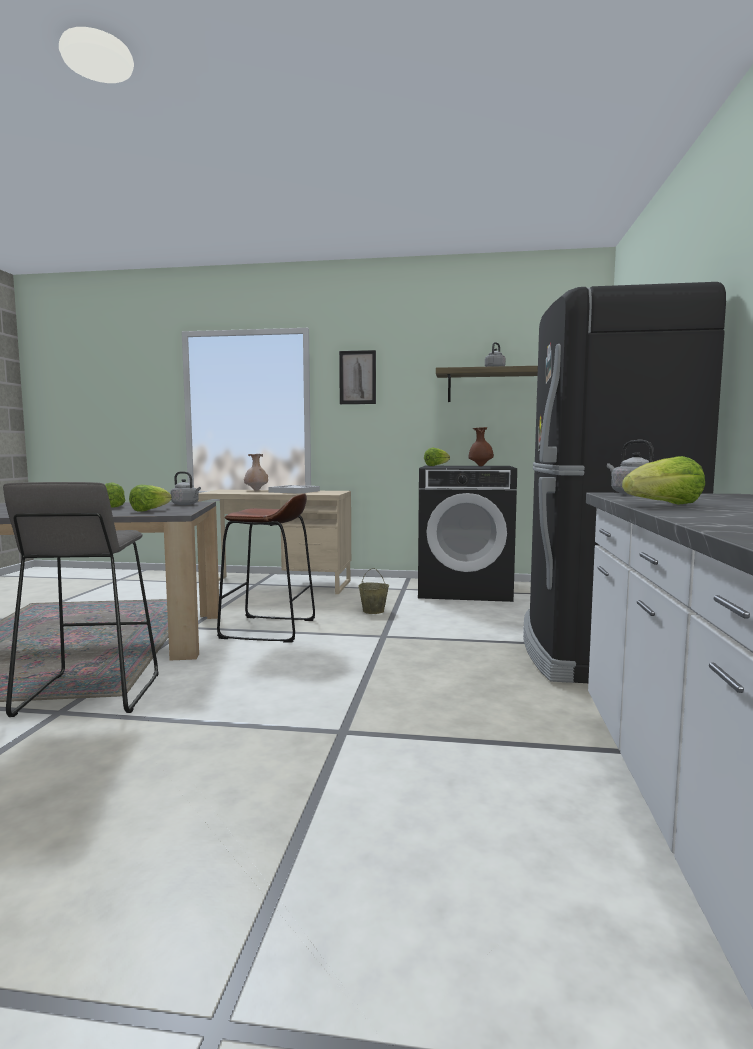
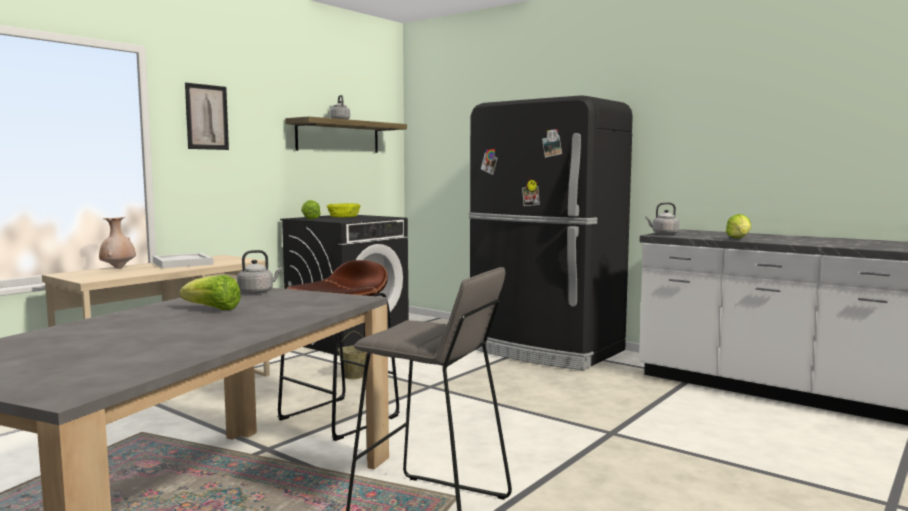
camera: 60 degrees left, 0 degrees up
(150, 510) = (303, 302): lettuce -> none
(480, 466) = (344, 216): brown vase -> yellow bowl

